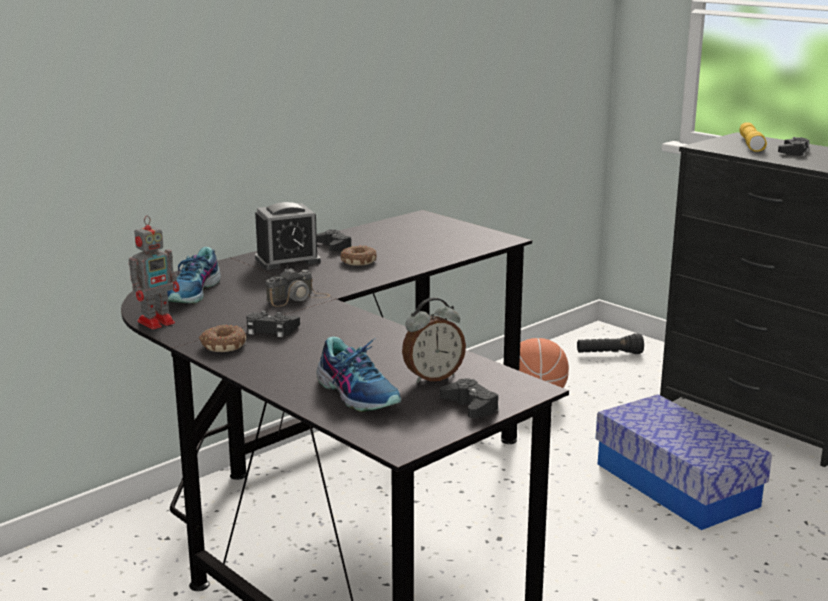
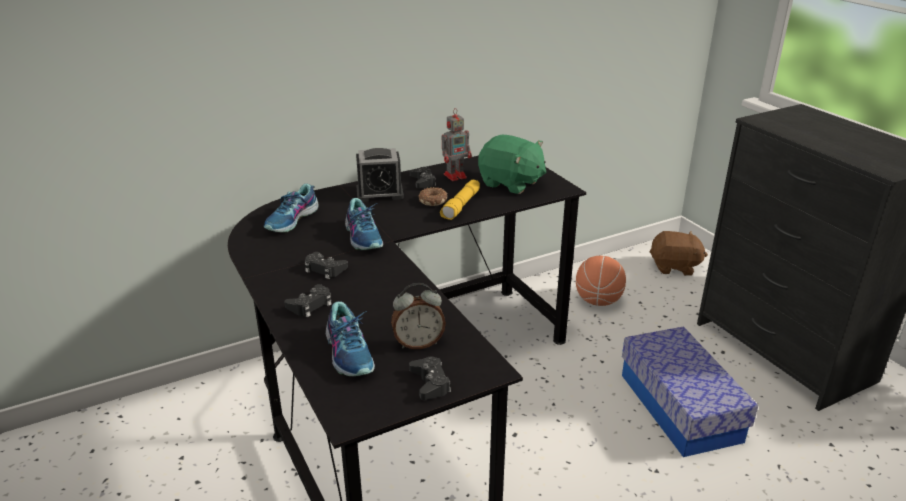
camera: 15 degrees right, 10 degrees up
(157, 321) = (248, 248): toy robot -> toy robot (456, 175)
(223, 345) = (280, 282): donut -> none
(298, 298) = (364, 236): camera -> shoe
(440, 239) = (511, 183): none -> green plush toy
(609, 354) = (674, 267): black flashlight -> brown plush toy
(751, 144) = (805, 122): yellow flashlight -> yellow flashlight (461, 206)
(793, 152) = (840, 136): black game controller -> black game controller (310, 305)

